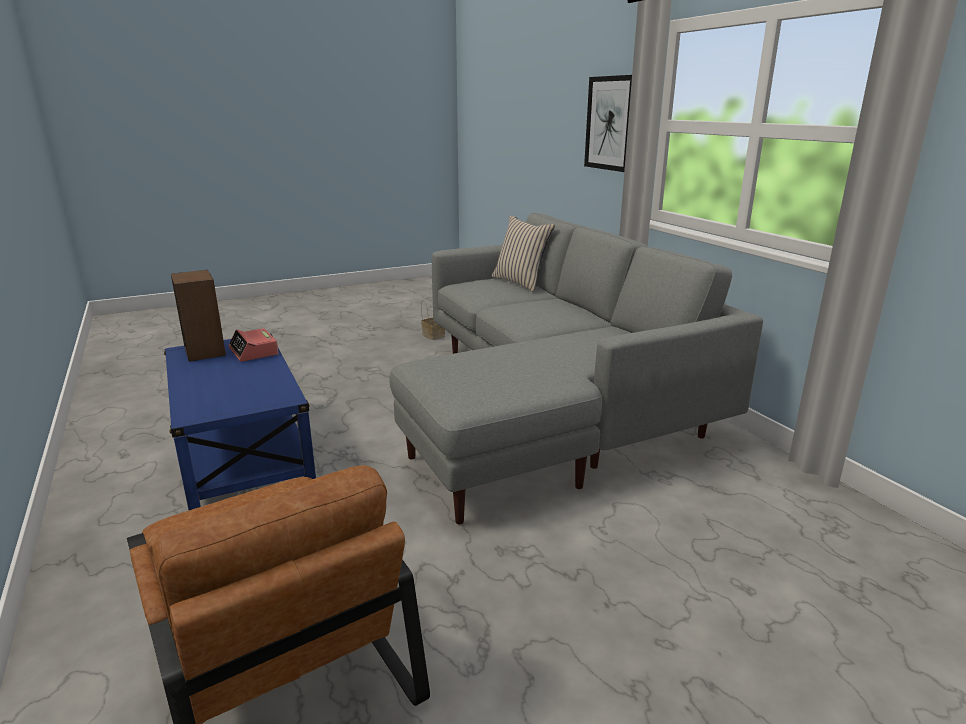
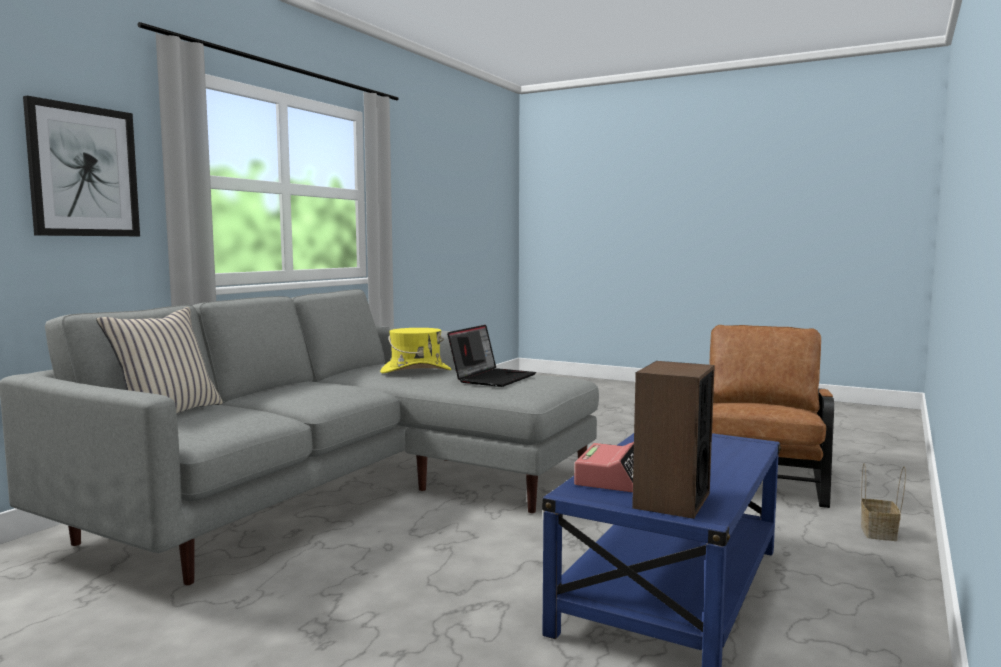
camera: 125 degrees left, 15 degrees down
(432, 335) = (67, 642): basket -> basket (879, 533)
(508, 368) = (492, 378): none -> laptop
(587, 349) = (416, 371): none -> yellow hat

